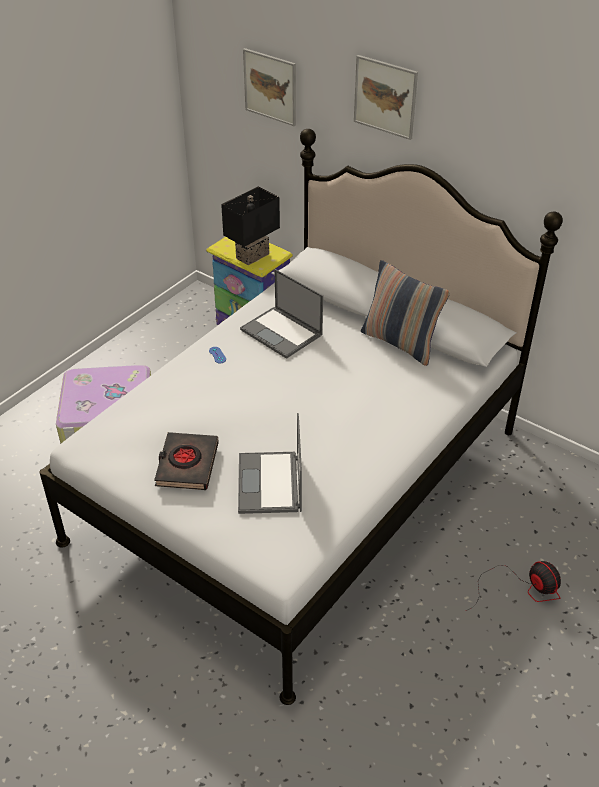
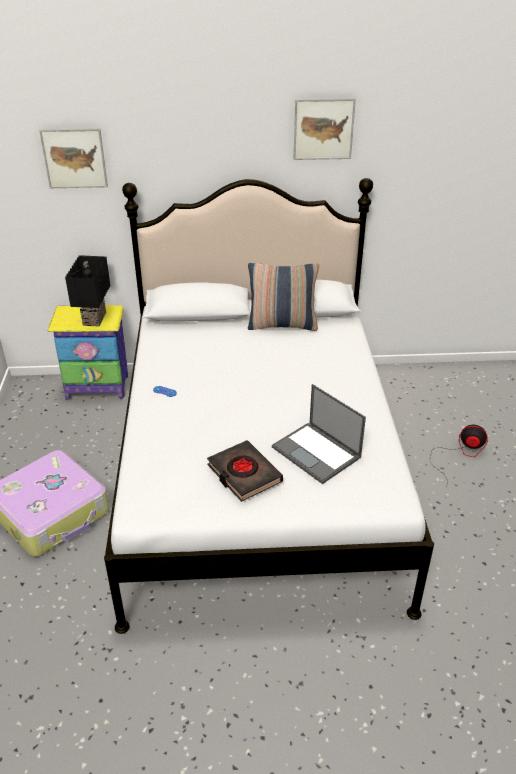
camera: 40 degrees left, 5 degrees down
(282, 332) = (194, 354): laptop -> none
(385, 97) = (198, 132): picture -> picture (323, 129)

